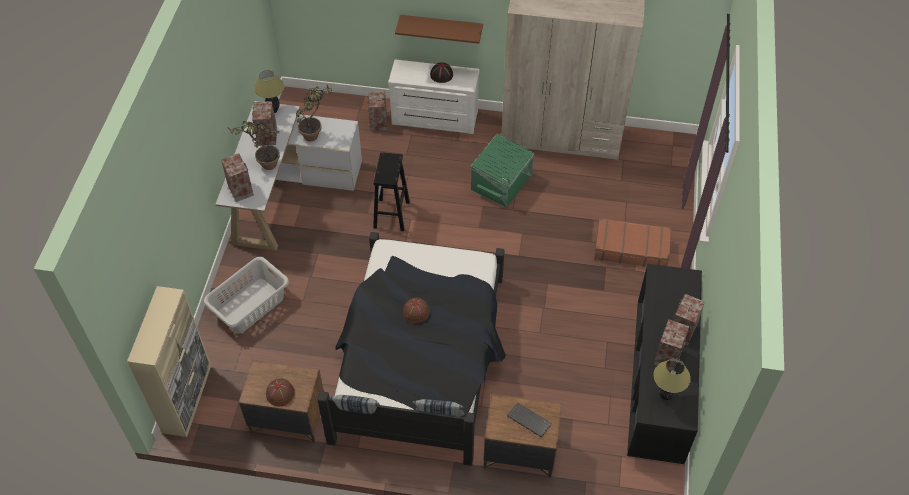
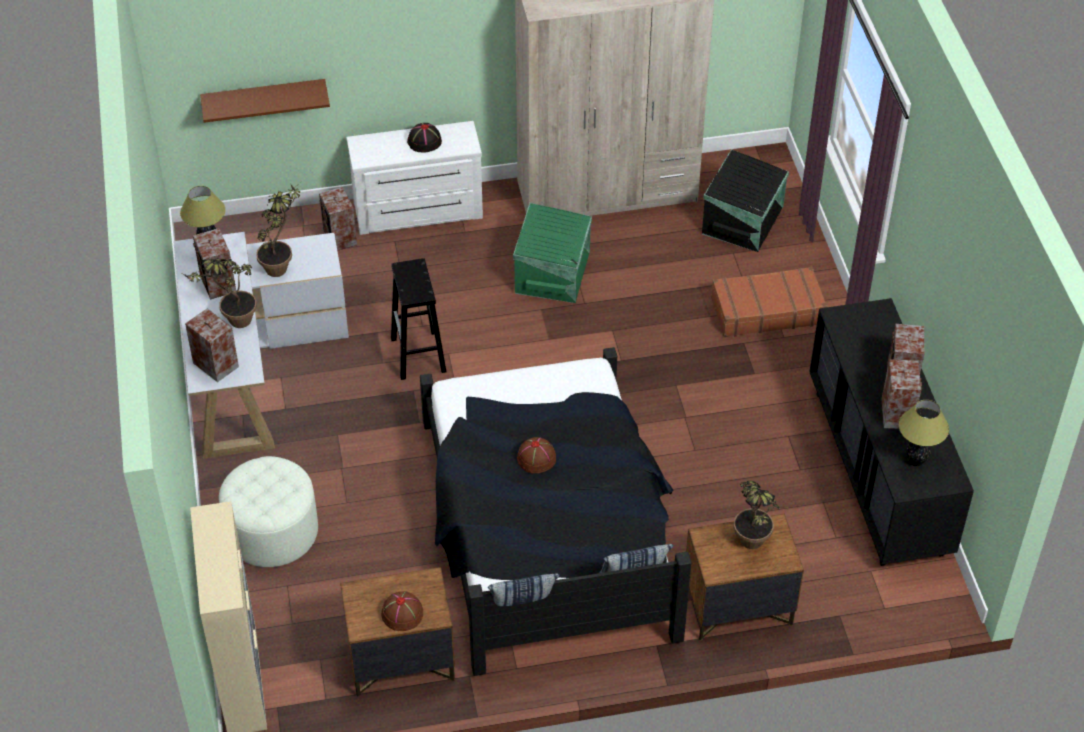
camera: 20 degrees left, 5 degrees down
(250, 305) = (272, 531): grey laundry basket -> white ottoman
(441, 27) = (413, 72): brown shelf -> brown shelf (264, 99)
(528, 420) = (751, 547): keyboard -> potted plant
(643, 181) = (744, 220): none -> black storage box

